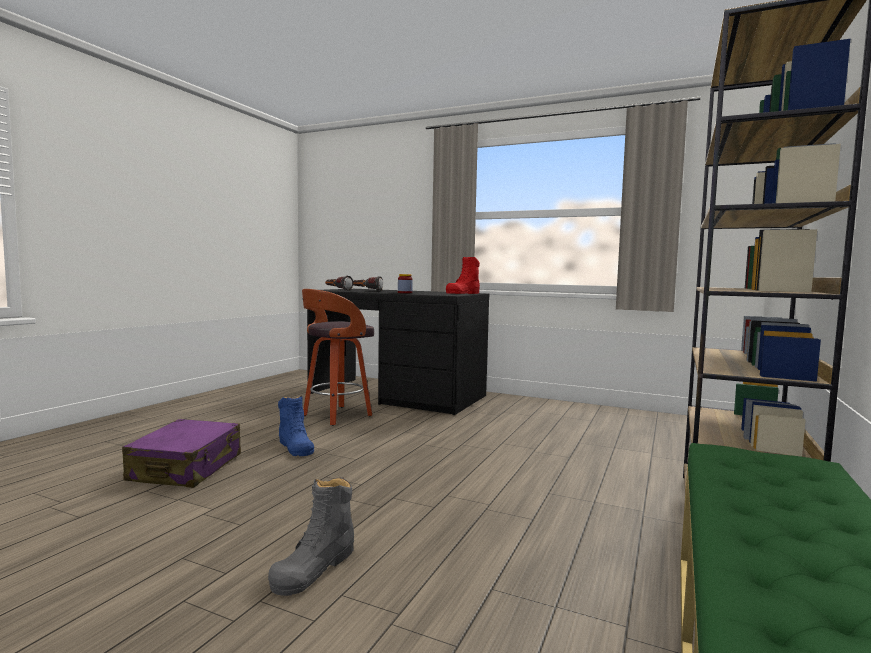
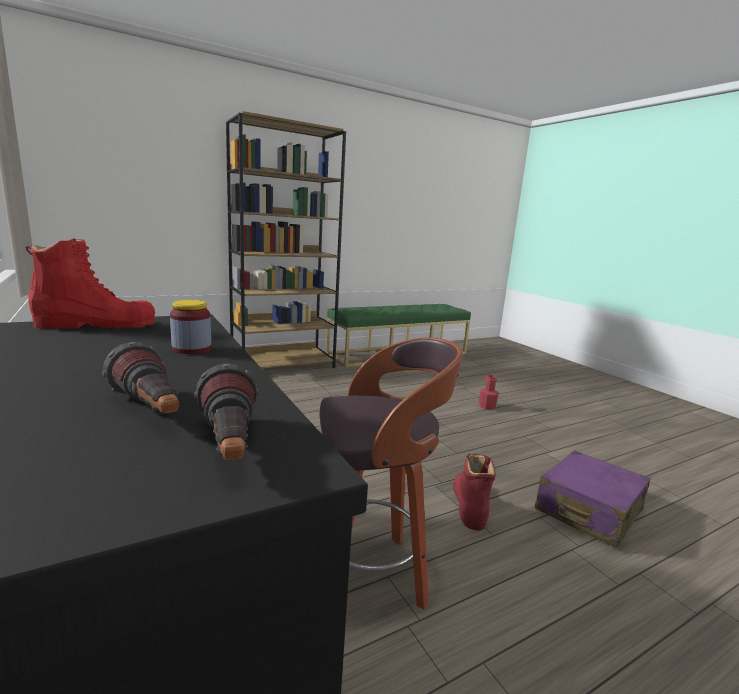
camera: 145 degrees left, 10 degrees up
(295, 447) = (469, 504): blue boot -> red boot
(314, 568) = (487, 406): grey boot -> red bottle

